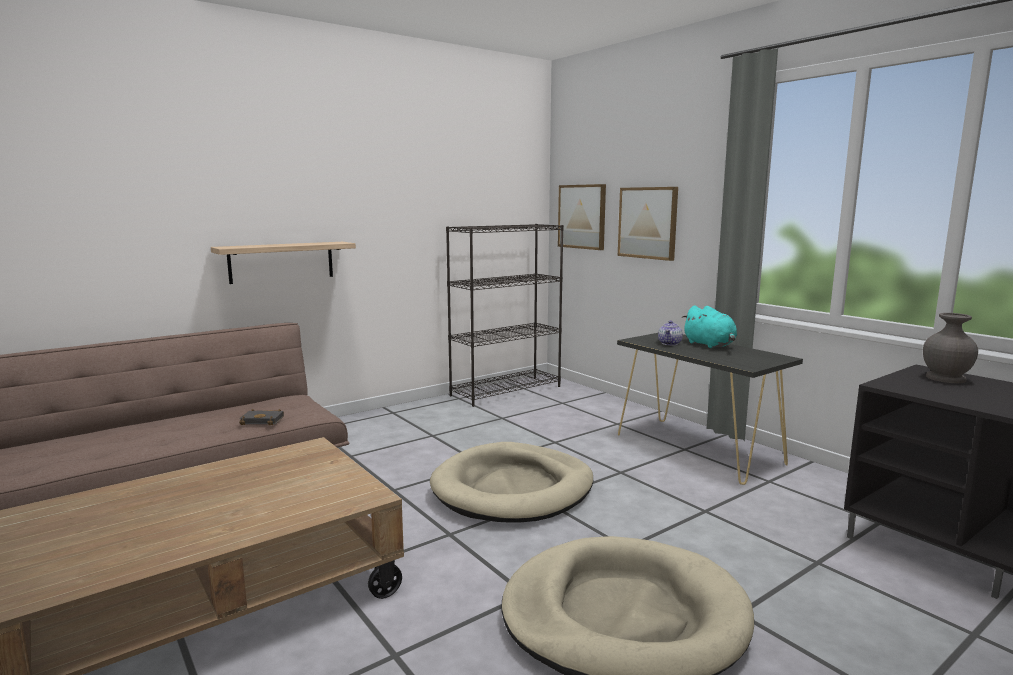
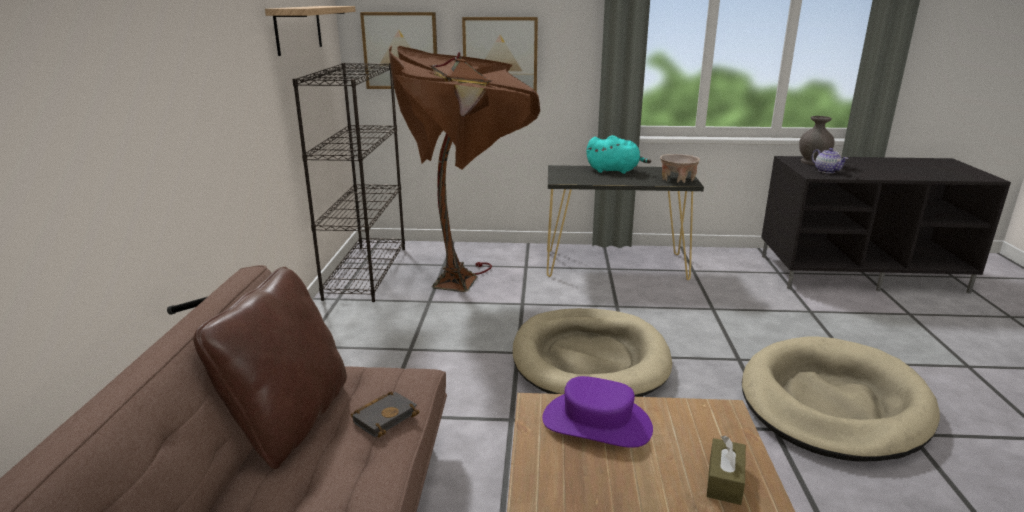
camera: 50 degrees left, 10 degrees up
(240, 406) = (289, 421): none -> brown pillow
(277, 513) = (724, 480): none -> brown tissue box
(282, 262) = (162, 173): shelf -> shelf (298, 29)
(310, 463) = (597, 423): none -> purple hat
(547, 418) = (466, 284): none -> brown floor lamp
(670, 343) = (590, 177): teapot -> teapot (827, 171)
(746, 362) = (677, 180): none -> beige bowl

